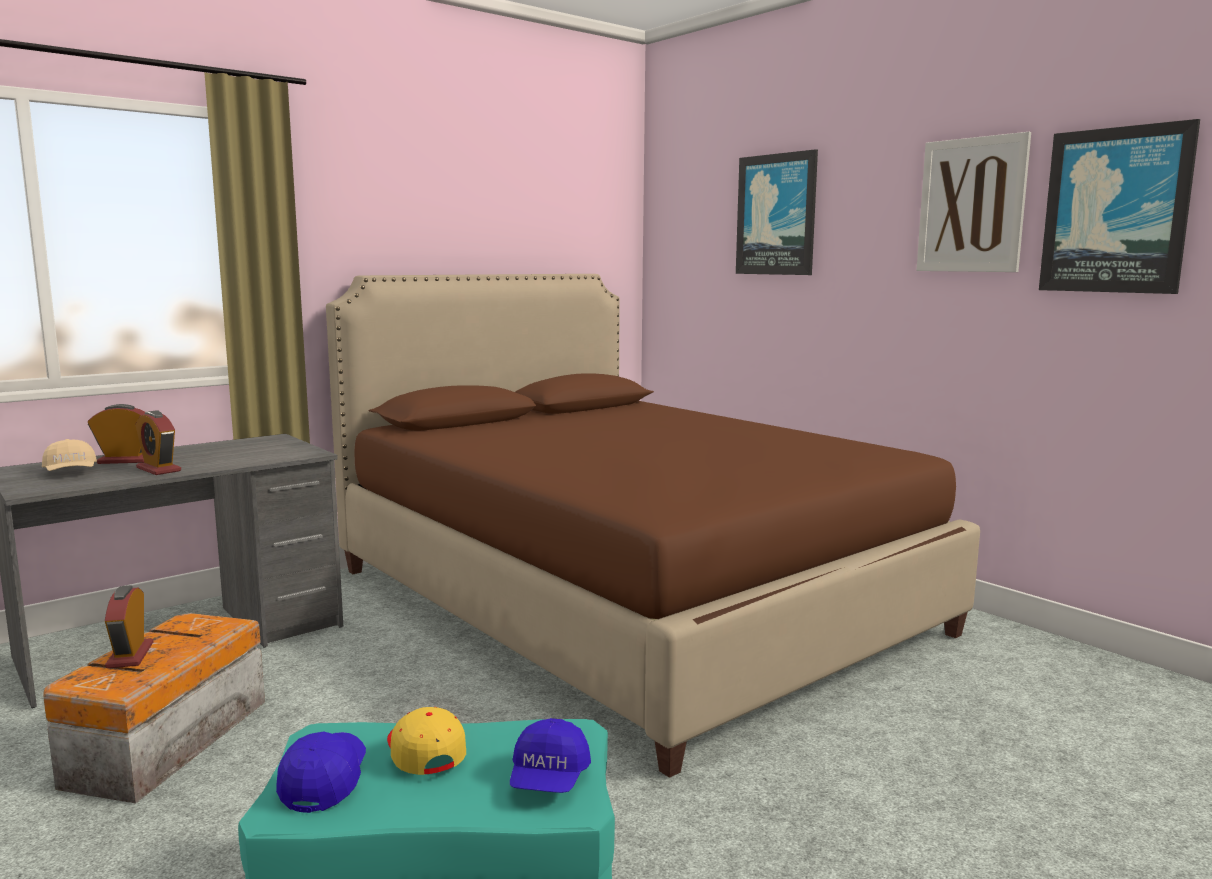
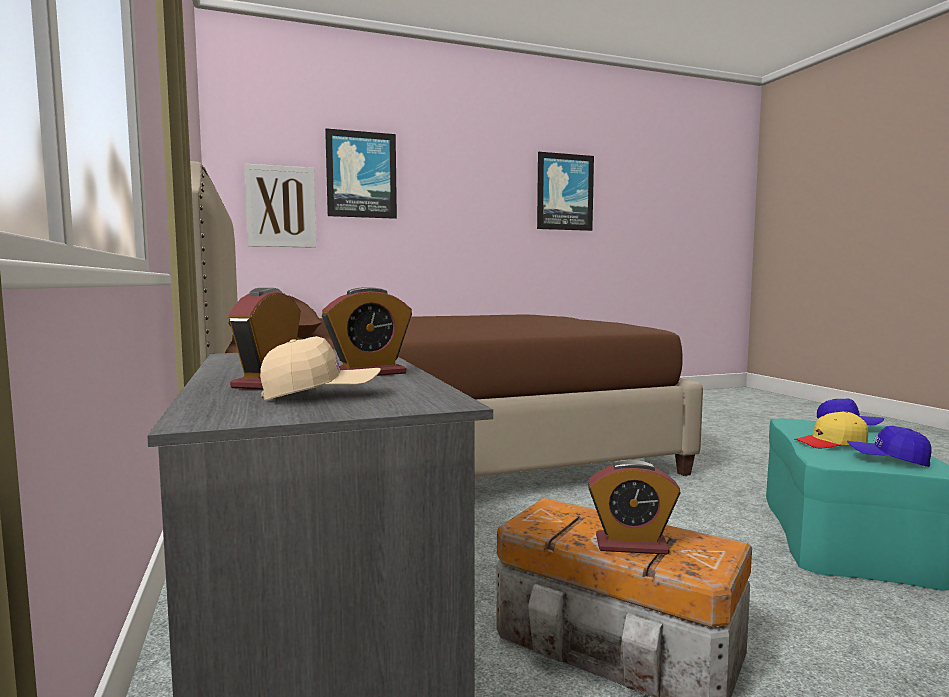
camera: 70 degrees left, 5 degrees down
(971, 205) = (498, 182): picture -> picture (281, 206)

